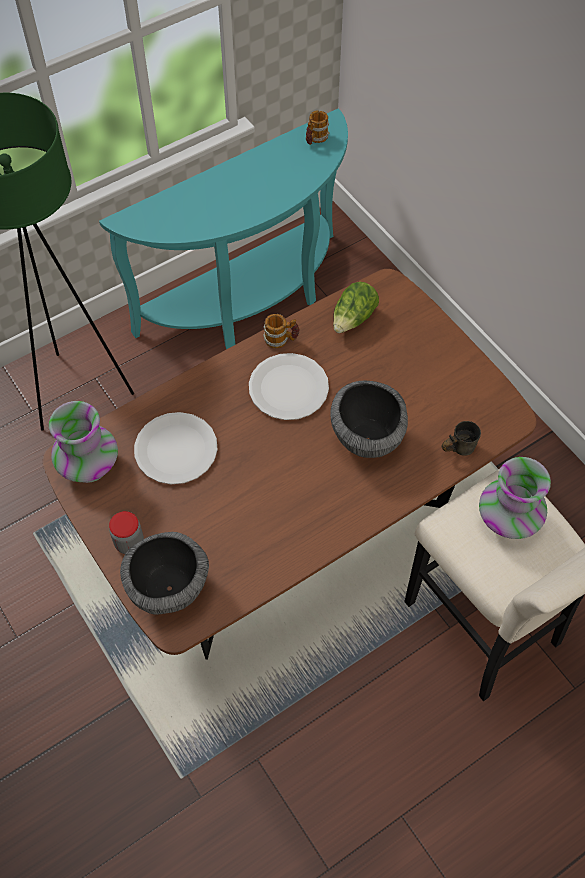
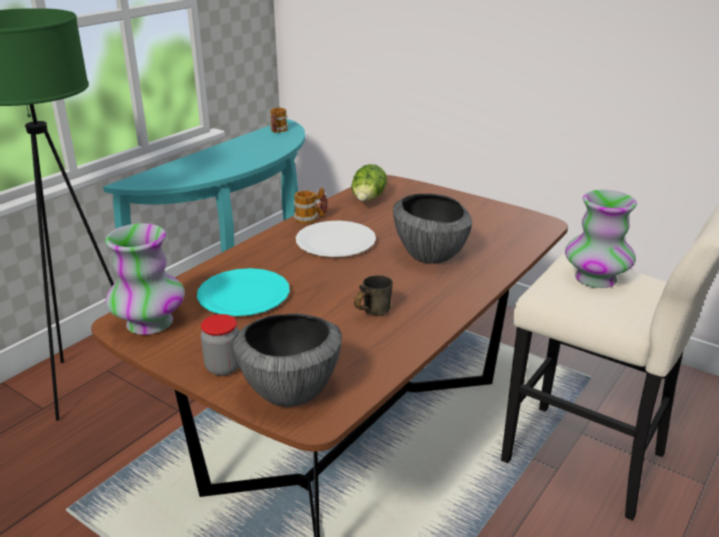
camera: 20 degrees left, 30 degrees down
(176, 450) = (243, 295): white plate -> turquoise plate
(457, 447) = (513, 245): grey mug -> grey mug (370, 312)

